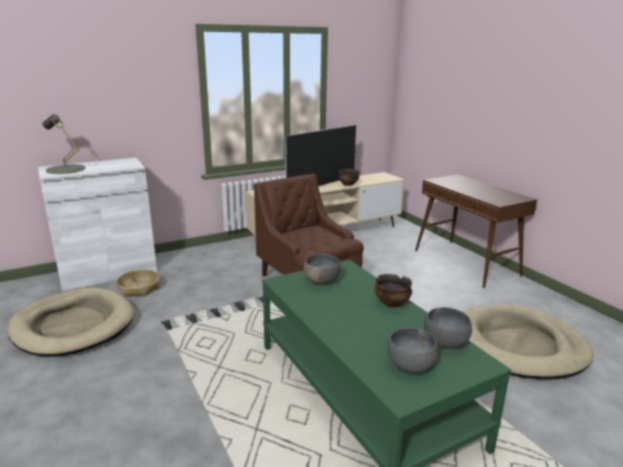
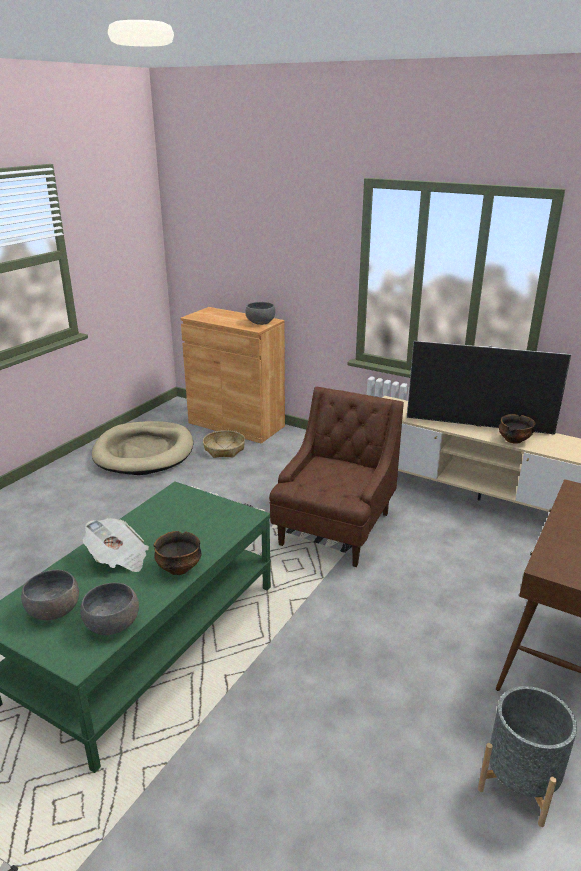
camera: 60 degrees right, 5 degrees up
(65, 169) = (212, 315): grey table lamp -> none
(108, 272) = (236, 424): white cabinet -> brown cabinet
(321, 281) = (198, 512): grey bowl -> grey bowl (260, 322)
(358, 323) = (119, 558): none -> newspaper
(519, 346) = (347, 764): beige dog bed -> none
(544, 305) = (520, 783): none -> grey planter

